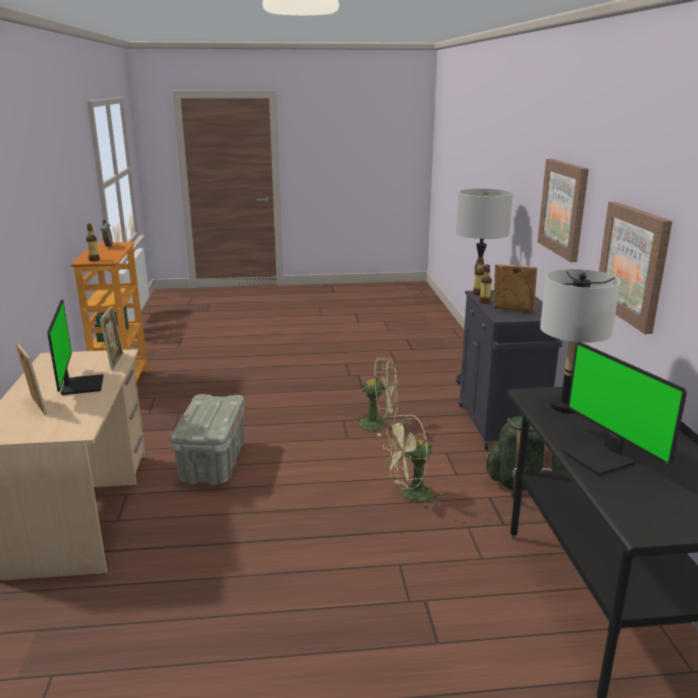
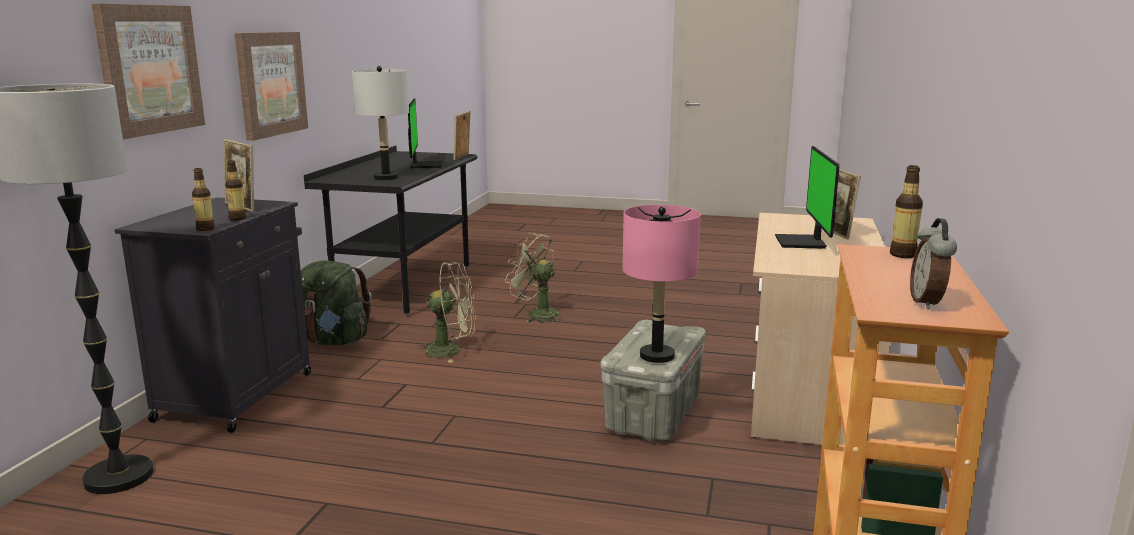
camera: 160 degrees left, 5 degrees down
(115, 361) = (776, 259): picture frame -> picture frame (462, 157)
(207, 402) = (656, 356): none -> pink table lamp
(379, 424) = (389, 426): green fan -> green fan (536, 314)

